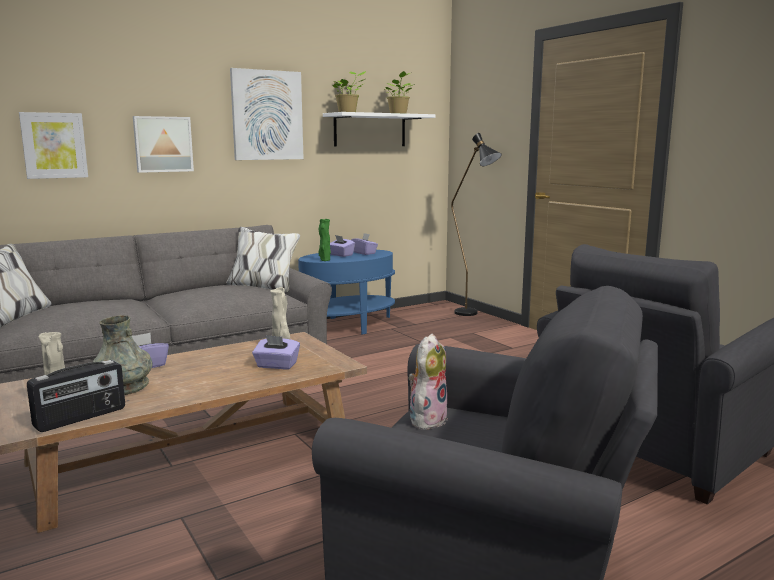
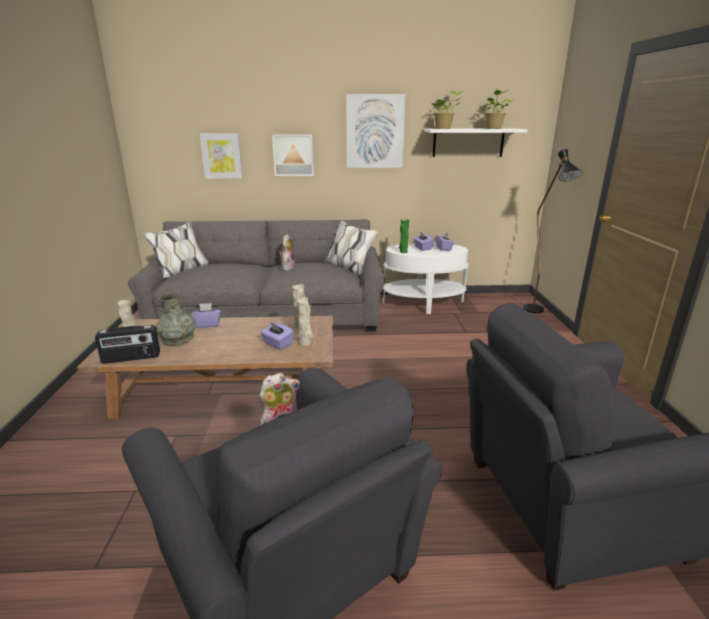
camera: 30 degrees right, 10 degrees up
(183, 294) = (287, 268): none -> plush toy
(311, 359) = (305, 343): none -> beige vase
(347, 326) = (423, 303): blue side table -> white side table

